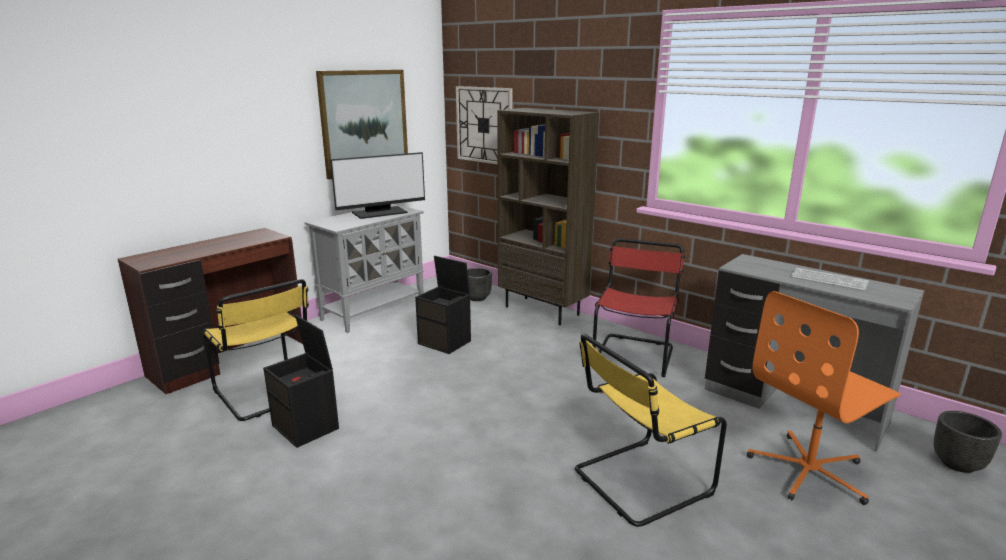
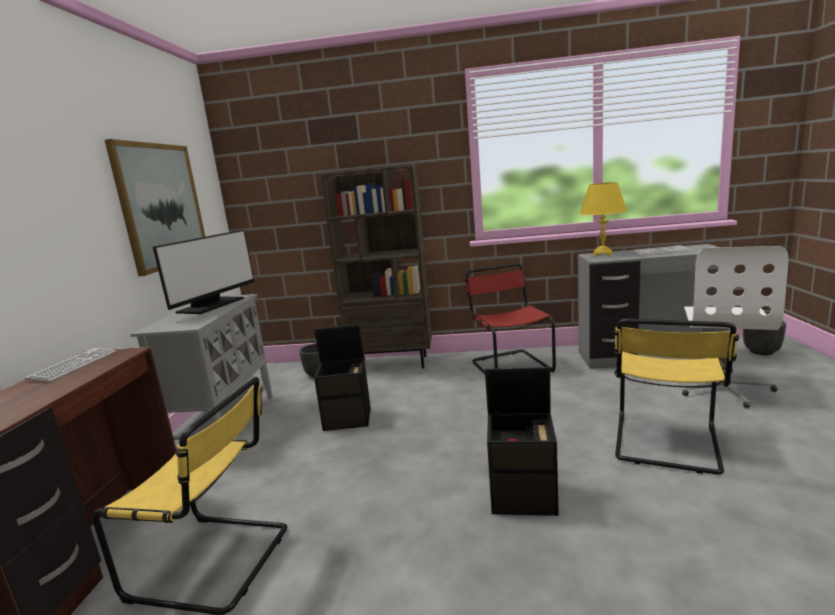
camera: 35 degrees left, 5 degrees down
(244, 236) = (74, 365): none -> keyboard
(307, 427) = (328, 567): black storage box -> black storage box (524, 496)
(484, 125) = (280, 200): wall clock -> none
(761, 263) = (602, 254): none -> yellow table lamp
(809, 471) = (722, 387): orange office chair -> white office chair

